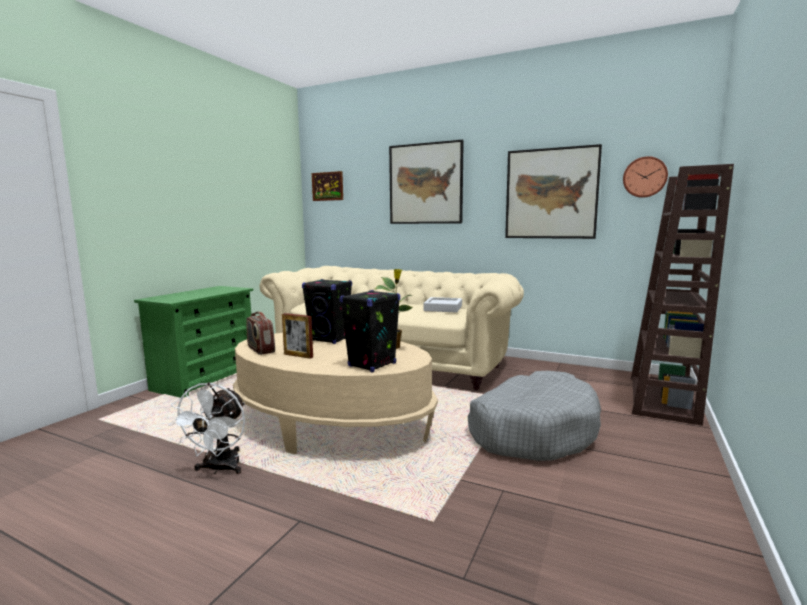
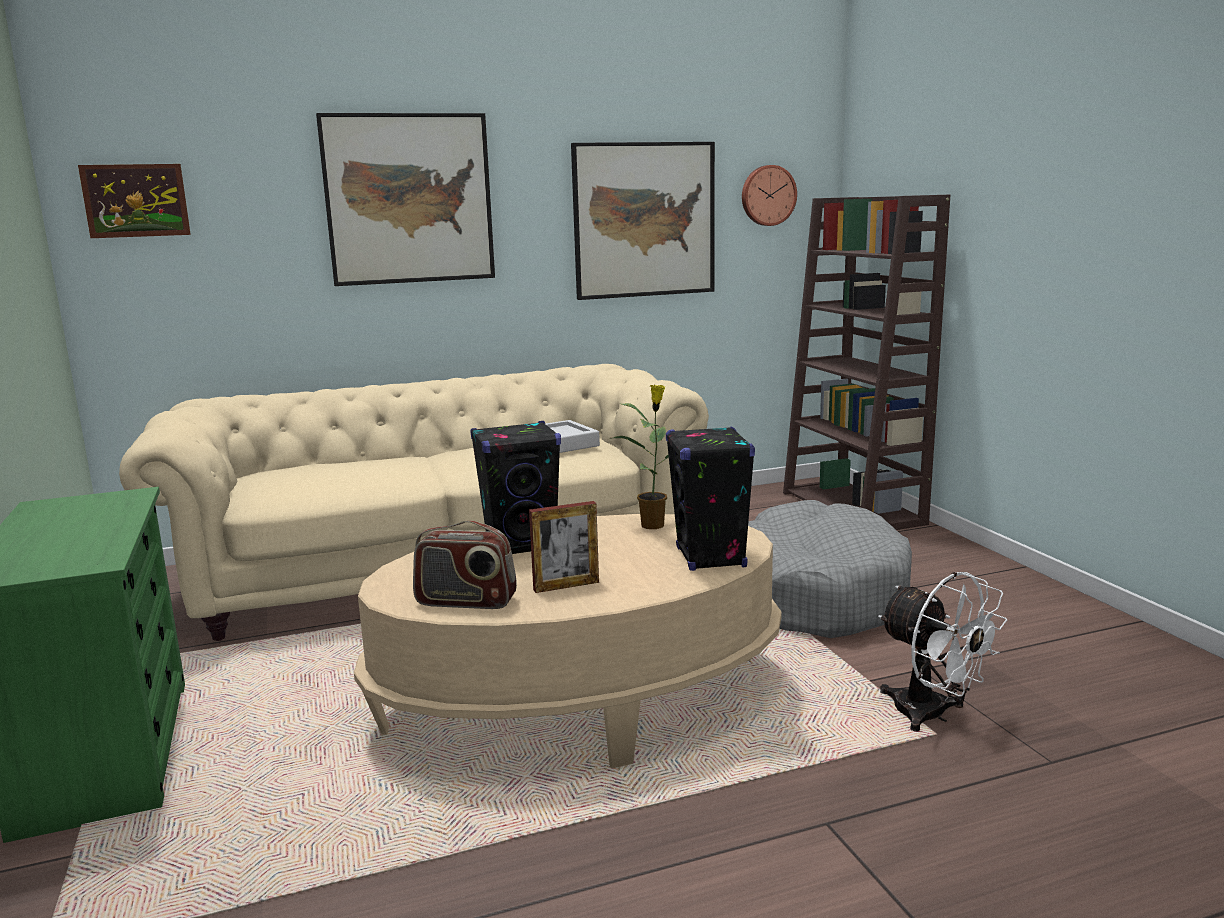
camera: 45 degrees left, 5 degrees up
(219, 469) = (573, 848): white fan -> white fan (932, 716)

